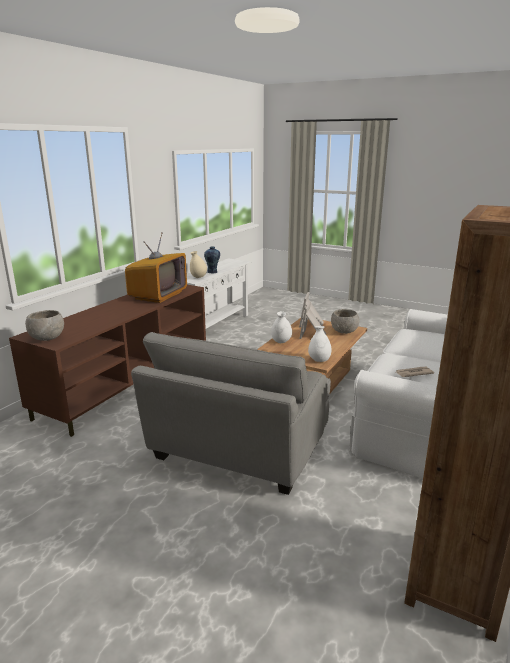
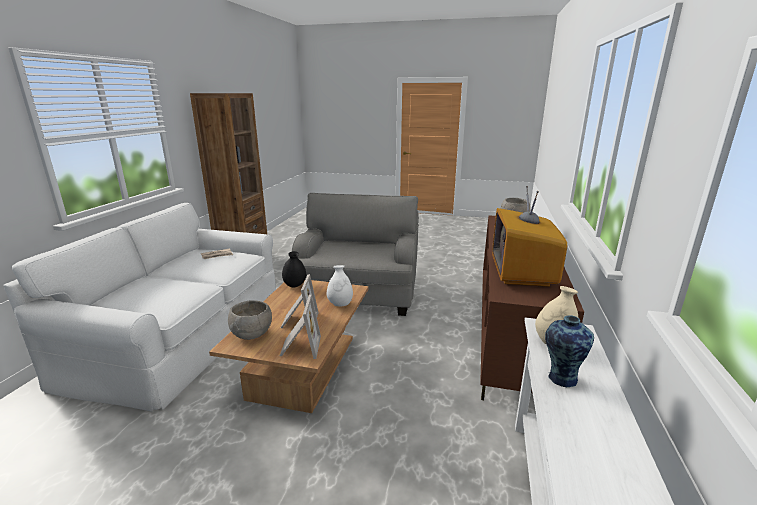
camera: 165 degrees right, 0 degrees up
(319, 360) = (295, 285): white vase -> black vase

